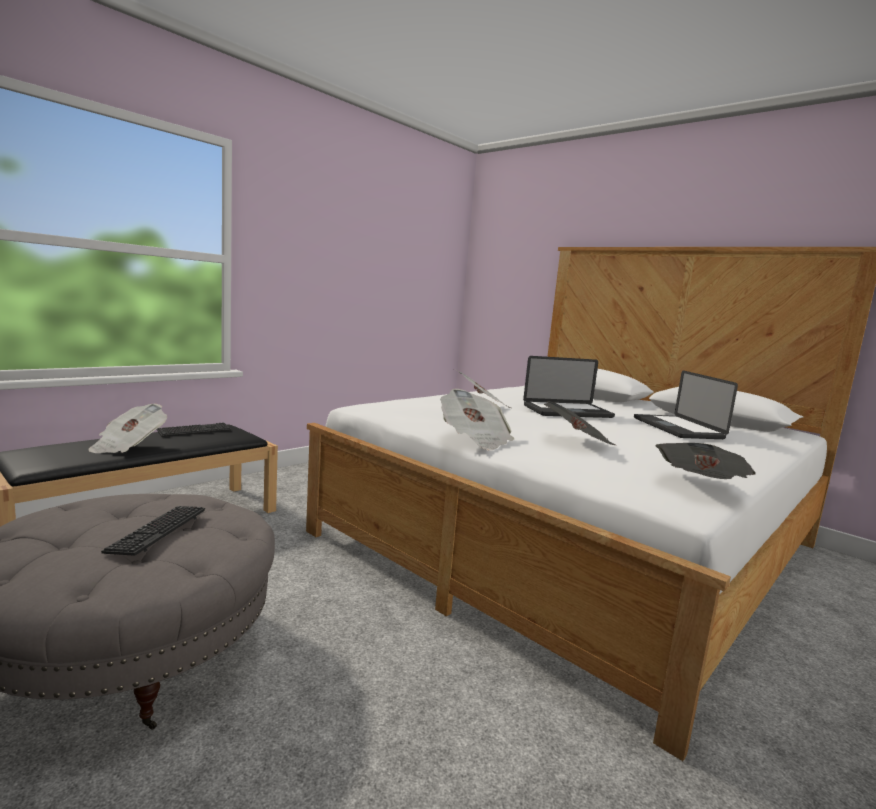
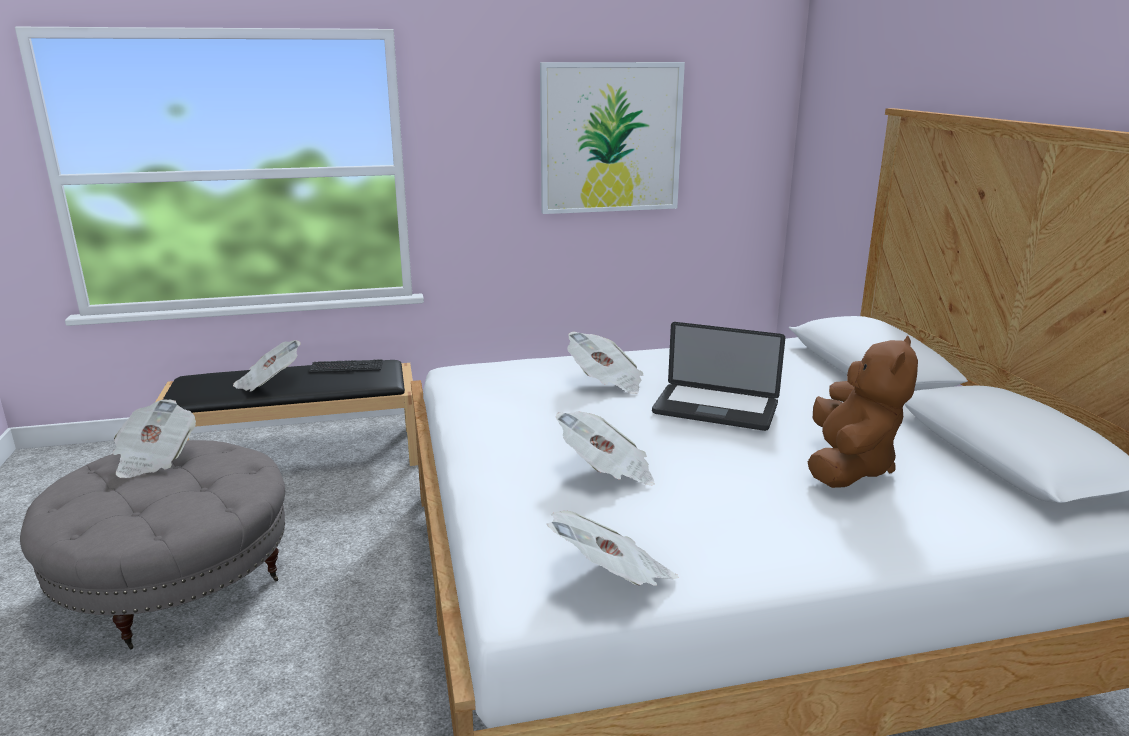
camera: 35 degrees right, 10 degrees up
(158, 531) = (169, 489): keyboard -> none
(373, 257) = (610, 138): none -> picture
(475, 439) = (481, 444): newspaper -> newspaper (154, 459)
(677, 428) = (848, 467): laptop -> brown plush toy

